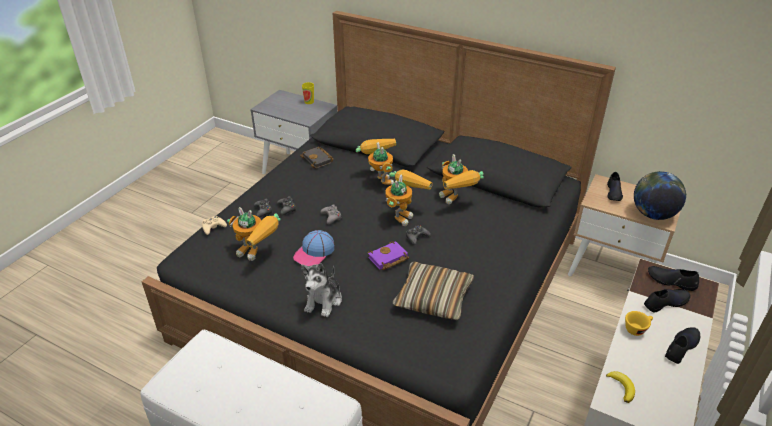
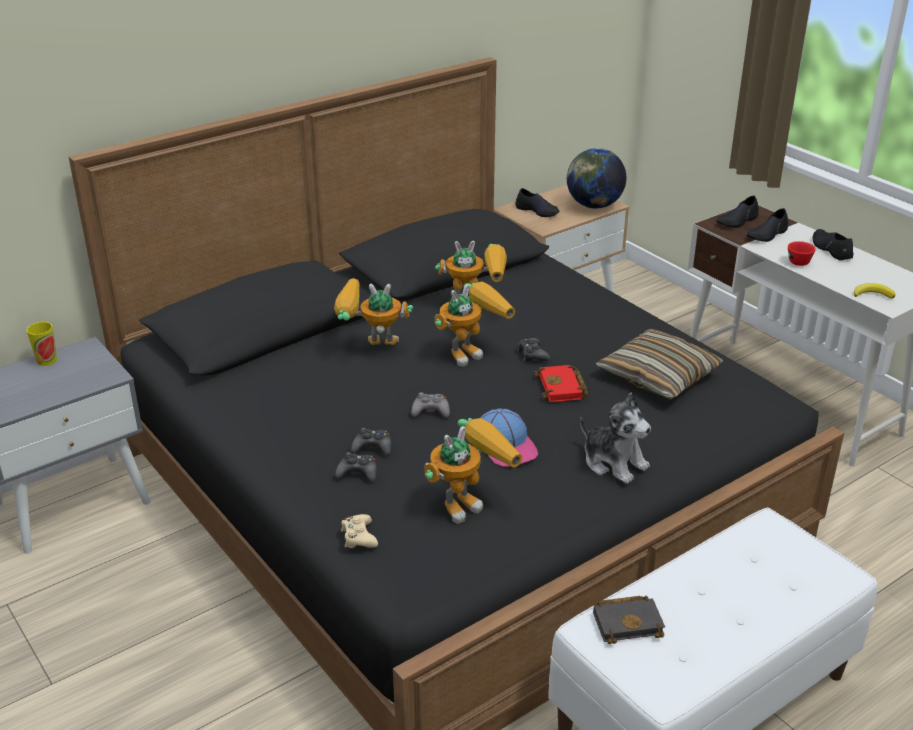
camera: 65 degrees left, 5 degrees down
(318, 160) = (261, 388): black book -> black book (628, 622)
(388, 259) = (562, 388): purple book -> red book
(403, 213) = (472, 351): toy robot -> toy robot turned 90 degrees clockwise
(637, 328) = (797, 260): yellow cup -> red cup
(665, 302) = (767, 234): black shoe -> black shoe turned 135 degrees counterclockwise

